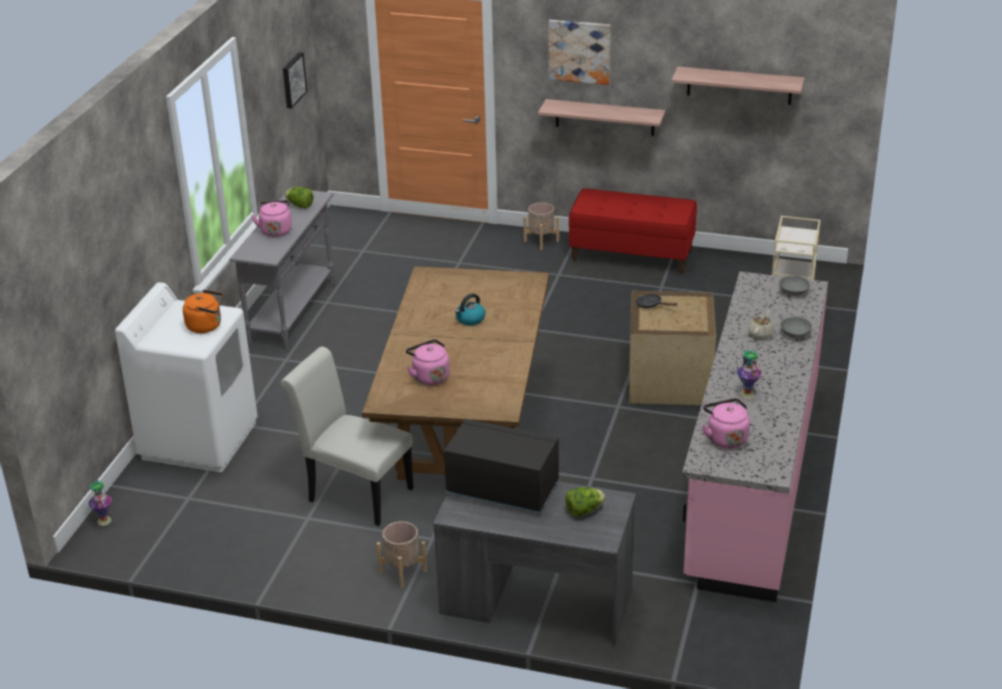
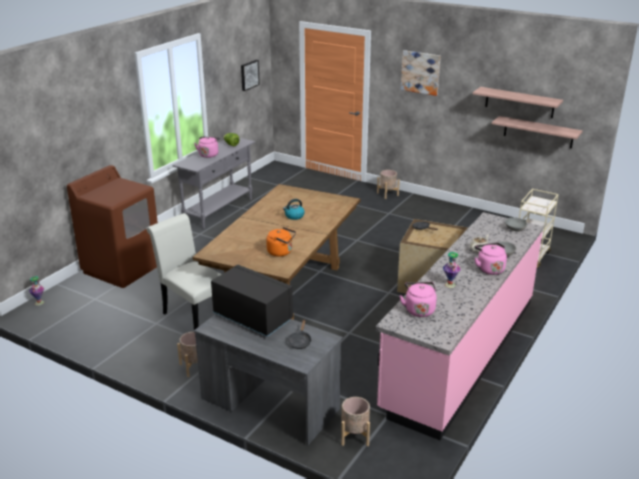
camera: 15 degrees right, 5 degrees down
(199, 440) = (122, 268): white washing machine -> brown washing machine
(206, 326) = (125, 192): orange kettle -> orange kettle (281, 252)
(429, 376) = (248, 243): pink kettle -> pink kettle (489, 269)
(584, 511) = (299, 341): lettuce -> black frying pan
(604, 117) = (433, 118): shelf -> shelf (538, 132)
(632, 255) = (440, 209): red bench -> none
(668, 620) = (355, 436): none -> beige planter

